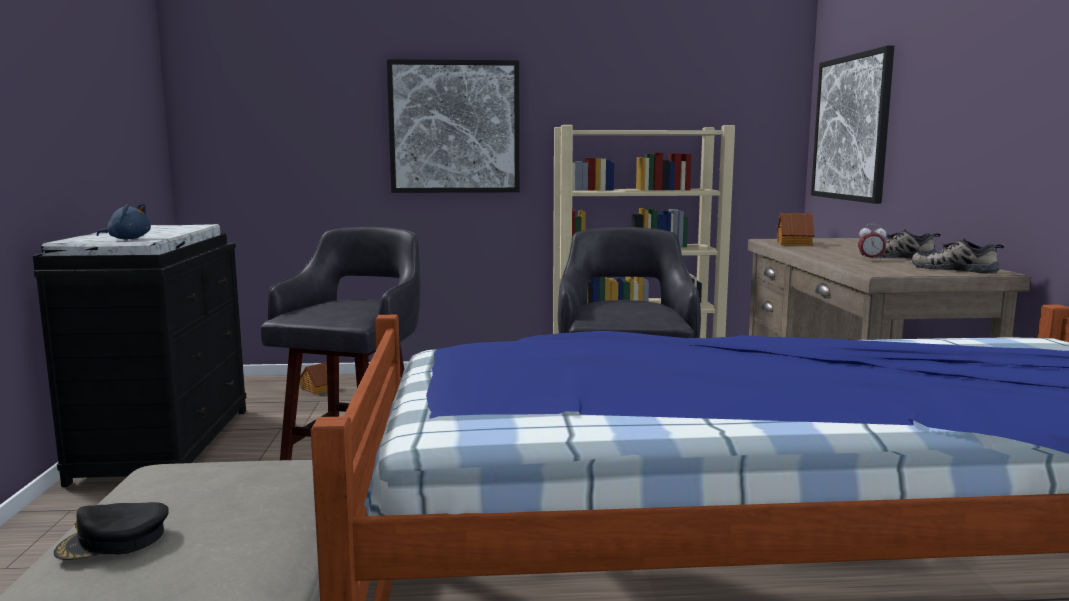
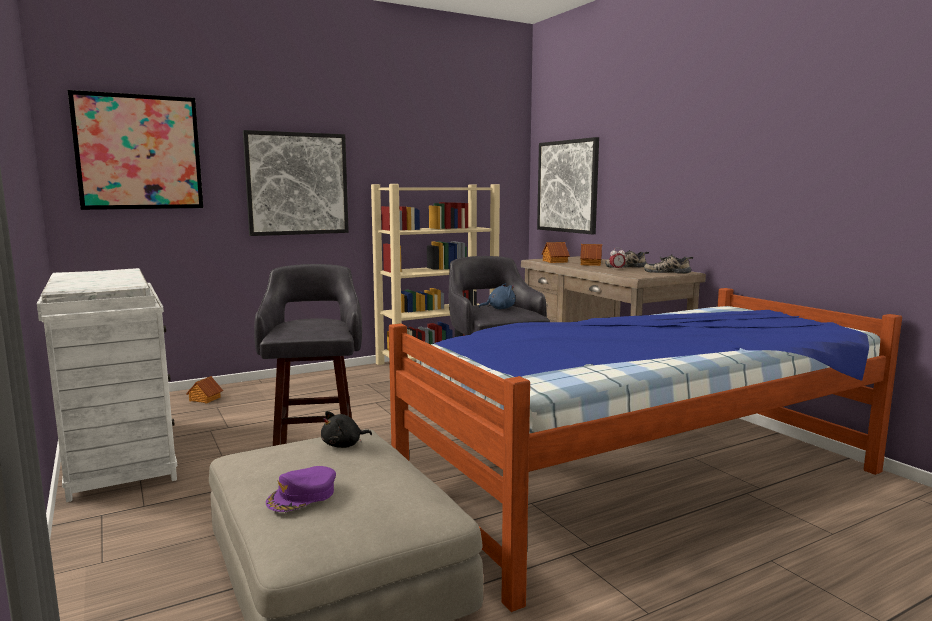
camera: 25 degrees left, 0 degrees up
(114, 541) = (302, 496): black cap -> purple cap
(127, 239) = (105, 284): blue plush toy -> blue plush toy (499, 308)
(165, 443) = (120, 456): black dresser -> white dresser
(268, 90) = (139, 152): none -> picture
(271, 478) = (344, 445): none -> black plush toy
(843, 250) = (590, 264): none -> toy house

